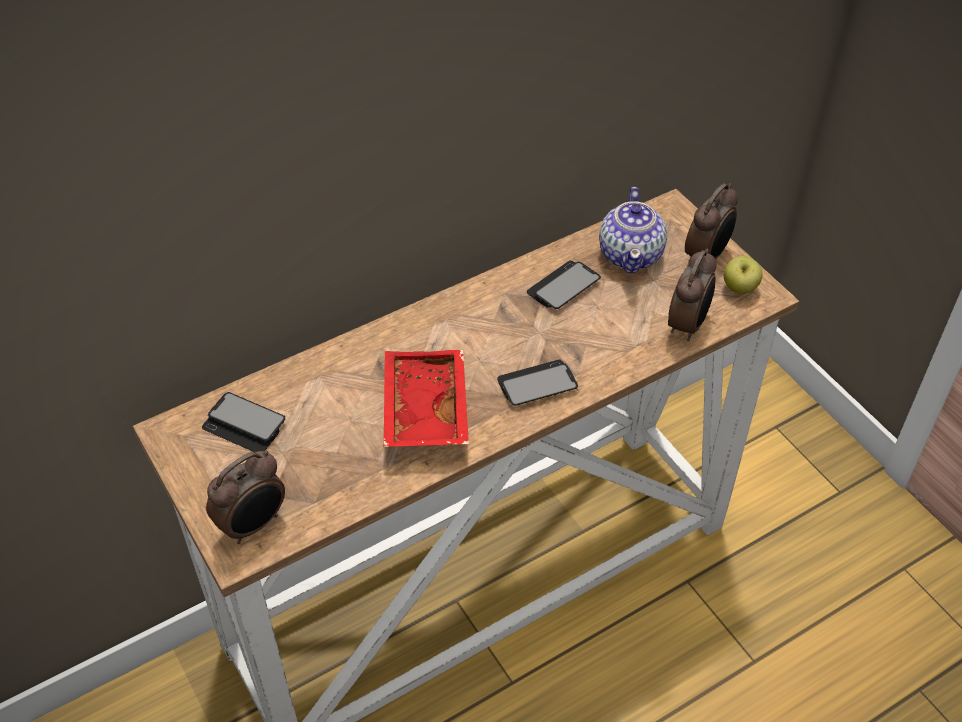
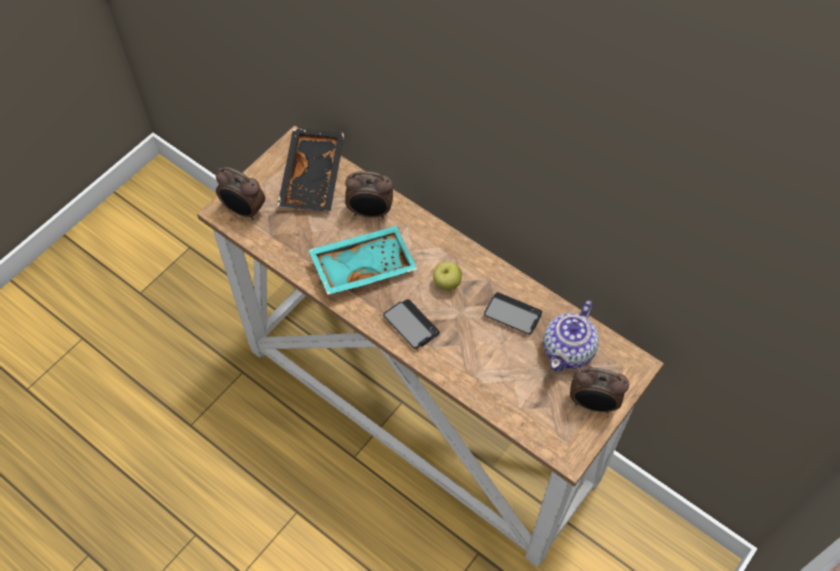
camera: 70 degrees right, 10 degrees up
(244, 424) = (314, 177): phone -> black tray
(422, 409) = (363, 265): red tray -> turquoise tray
(631, 254) = (569, 350): teapot -> teapot turned 45 degrees counterclockwise
(688, 324) = (511, 407): alarm clock -> alarm clock (370, 213)
(739, 288) = (567, 435): apple -> apple (447, 283)

